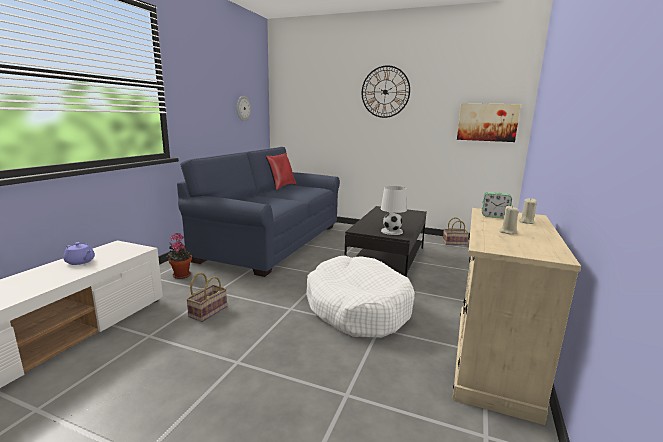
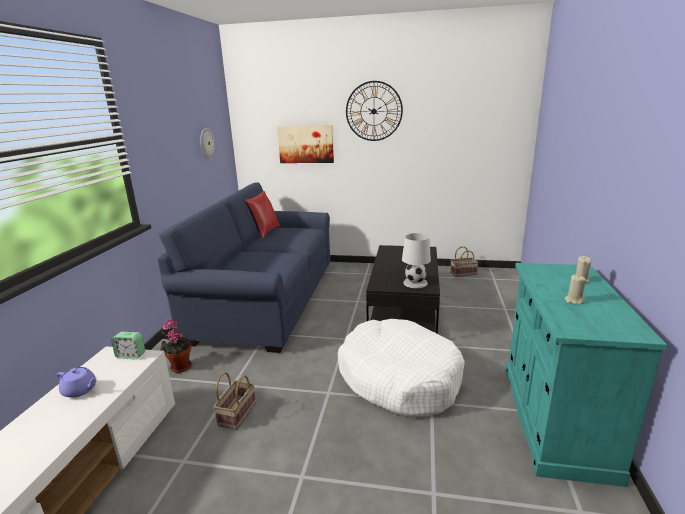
camera: 10 degrees left, 5 degrees up
(487, 122) = (489, 141): picture -> picture (306, 144)
(493, 359) = (554, 419): beige cabinet -> turquoise cabinet
(494, 216) = (545, 275): alarm clock -> alarm clock (131, 355)

